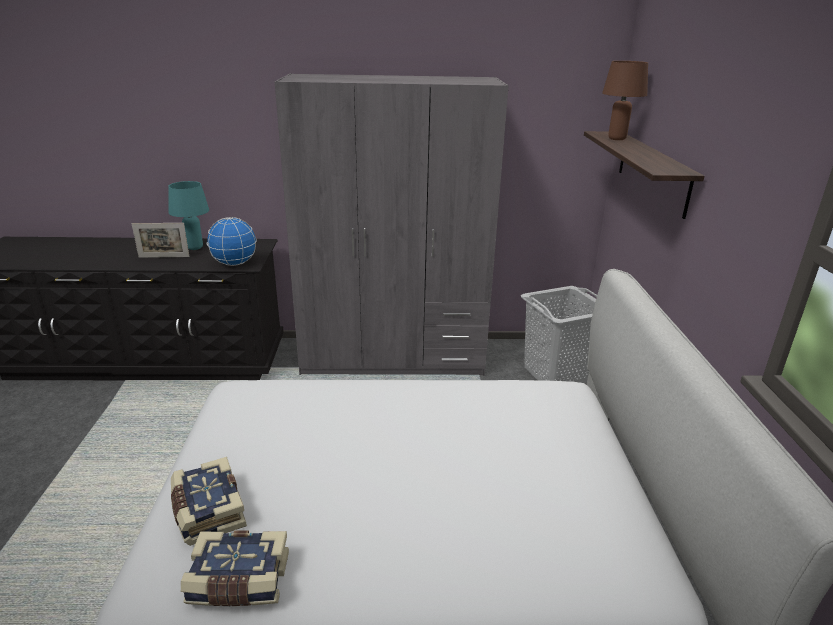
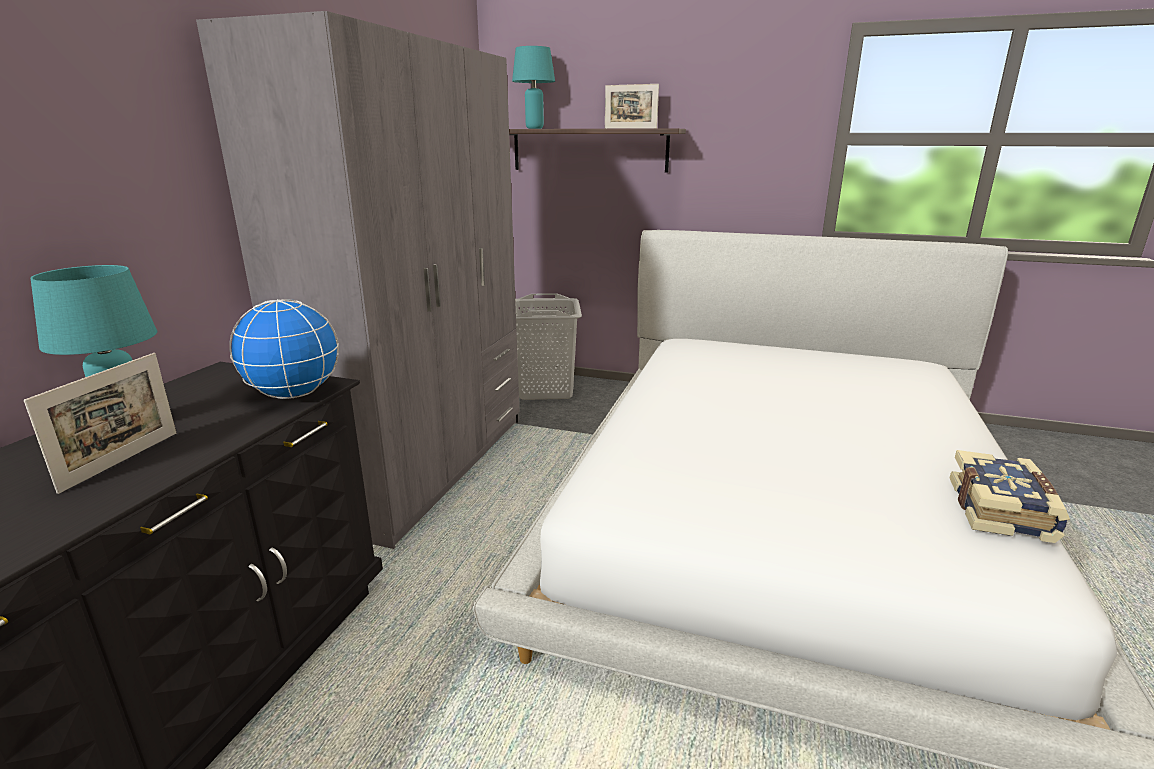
camera: 70 degrees left, 5 degrees down
(207, 511) = (895, 528): book -> none
(617, 139) = (534, 128): brown table lamp -> turquoise table lamp
(661, 160) = (630, 128): none -> picture frame

